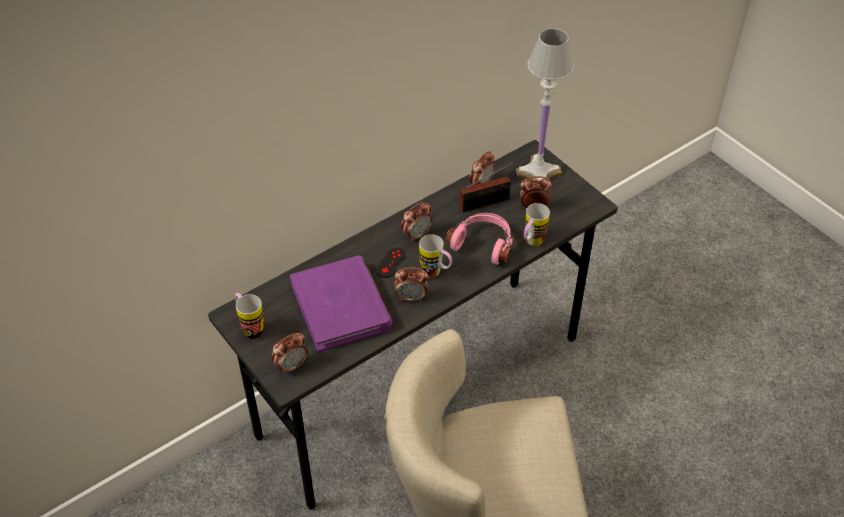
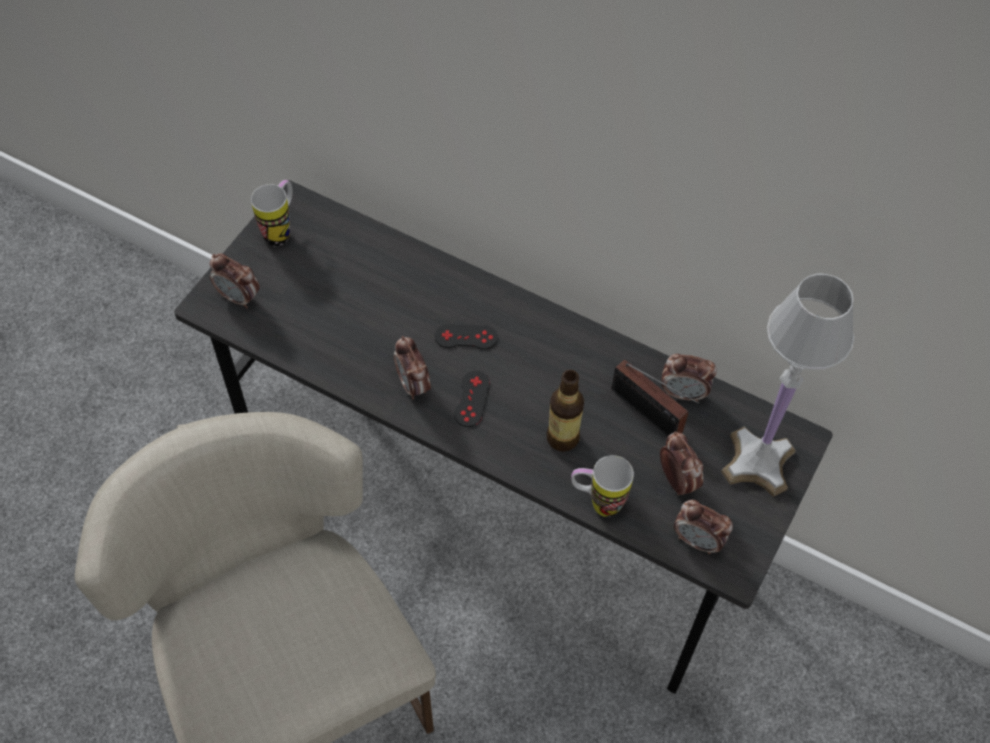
camera: 65 degrees right, 10 degrees up
(341, 306) = (360, 311): purple book -> none
(417, 235) = (535, 348): alarm clock -> alarm clock (697, 541)
(436, 274) = (472, 399): mug -> black game controller
(483, 243) = (562, 438): pink headphones -> bottle

